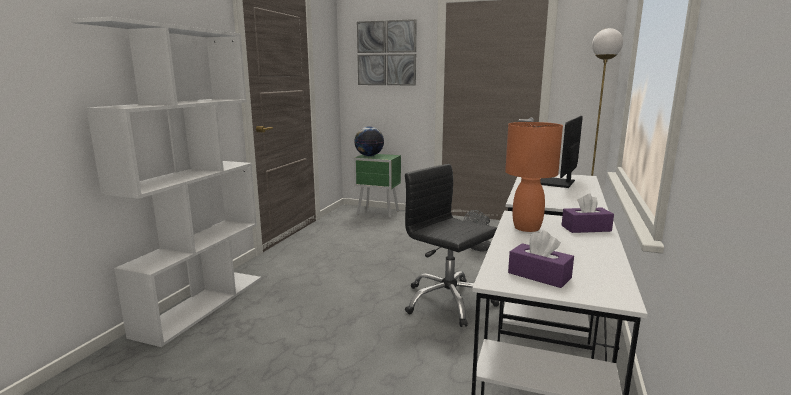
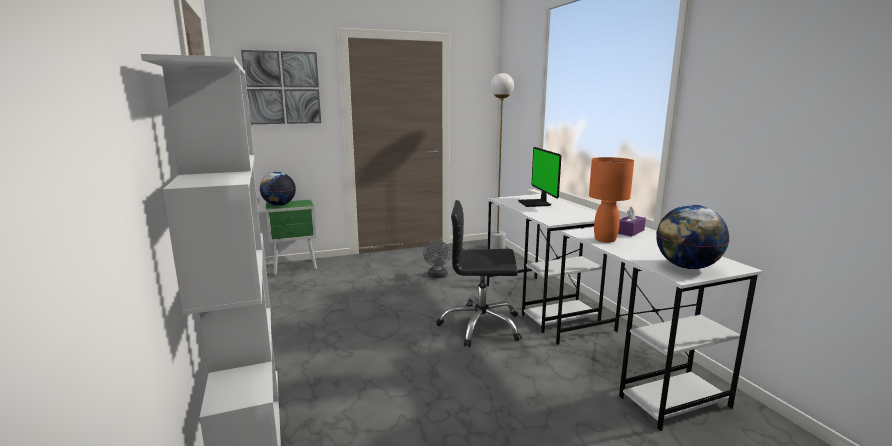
camera: 40 degrees left, 0 degrees up
(539, 275) = (686, 267): purple tissue box -> globe

